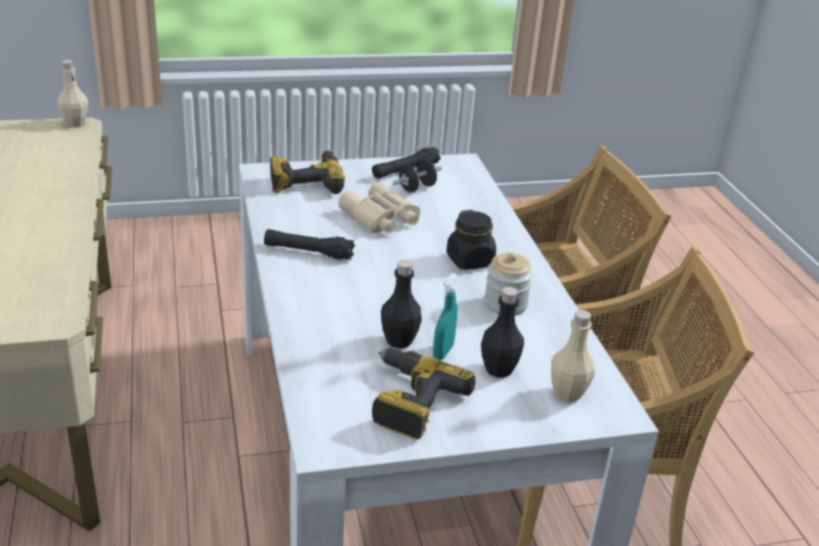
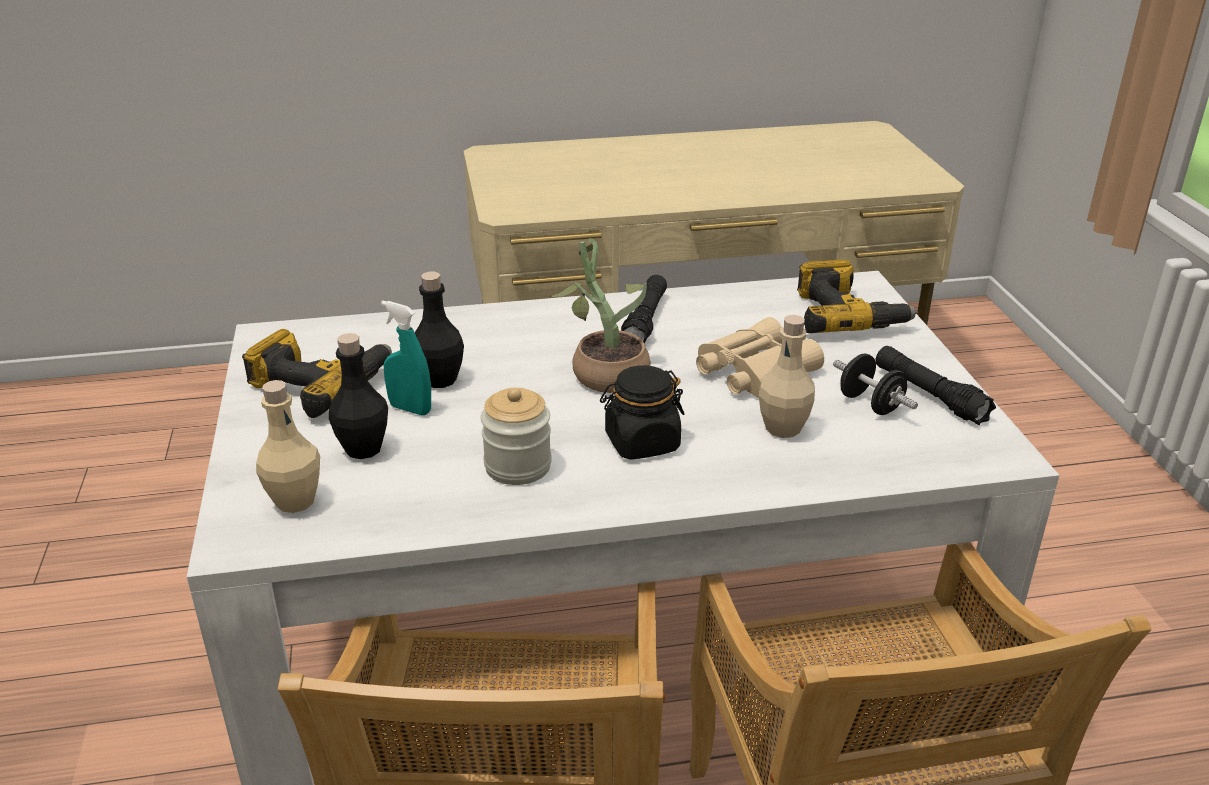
camera: 95 degrees right, 0 degrees up
(75, 123) = (937, 179): beige bottle -> beige bottle (783, 428)
(384, 271) = (603, 372): none -> potted plant

